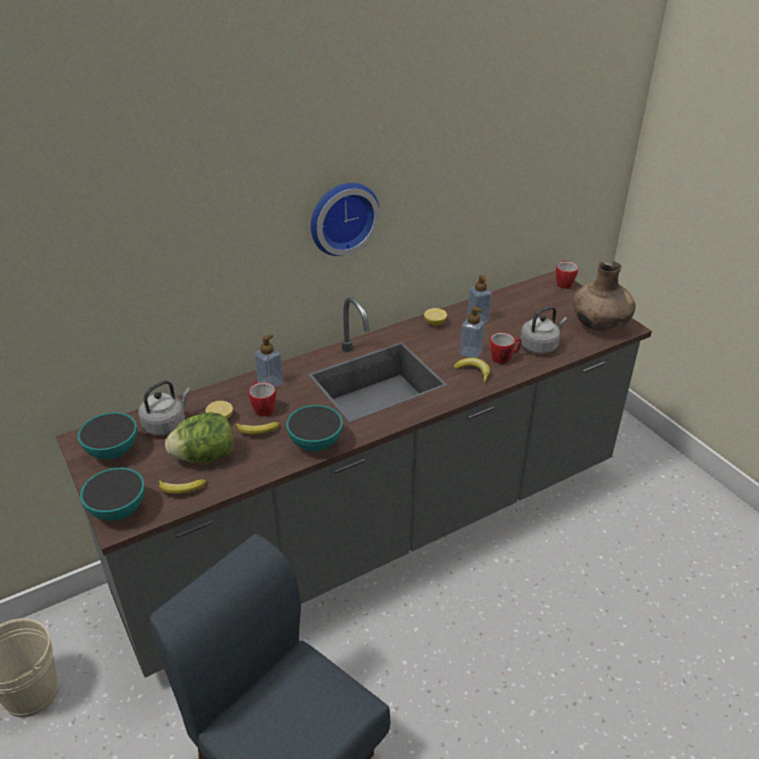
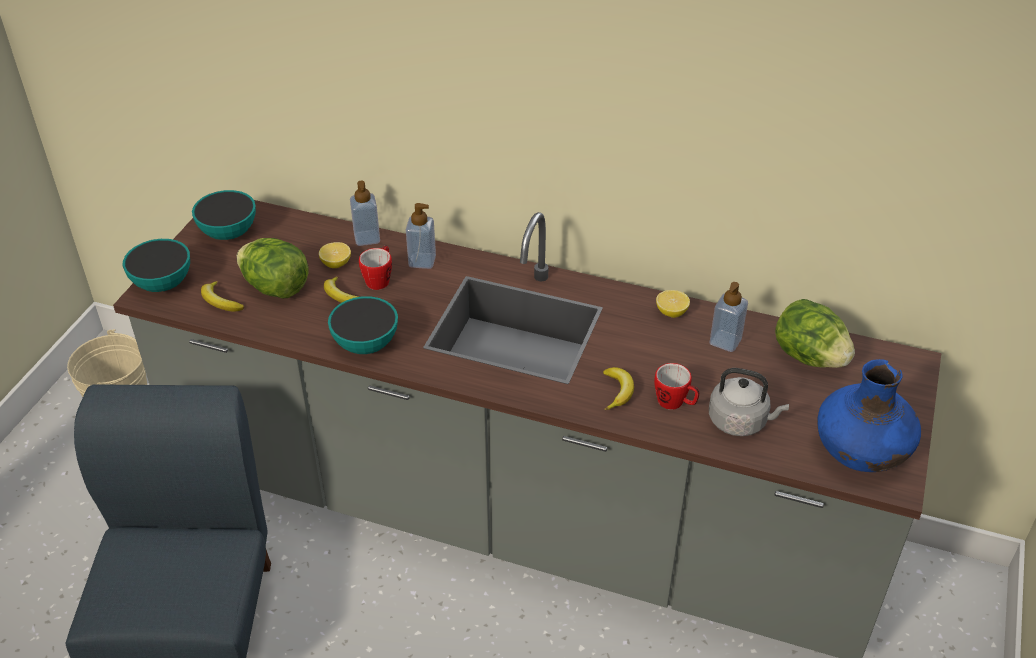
camera: 50 degrees right, 5 degrees up
(166, 424) = (294, 238): grey kettle -> none
(342, 217) = (568, 110): wall clock -> none
(470, 353) = (651, 370): soap dispenser -> soap dispenser (367, 238)
(518, 303) = (809, 356): none -> lettuce
(563, 283) = (915, 374): mug -> none
(599, 326) = (860, 454): brown vase -> blue vase

